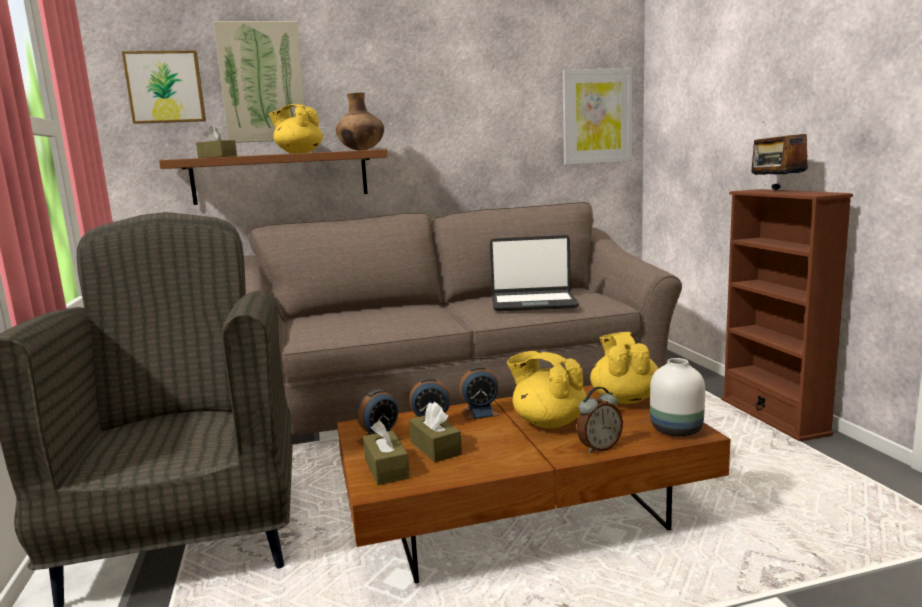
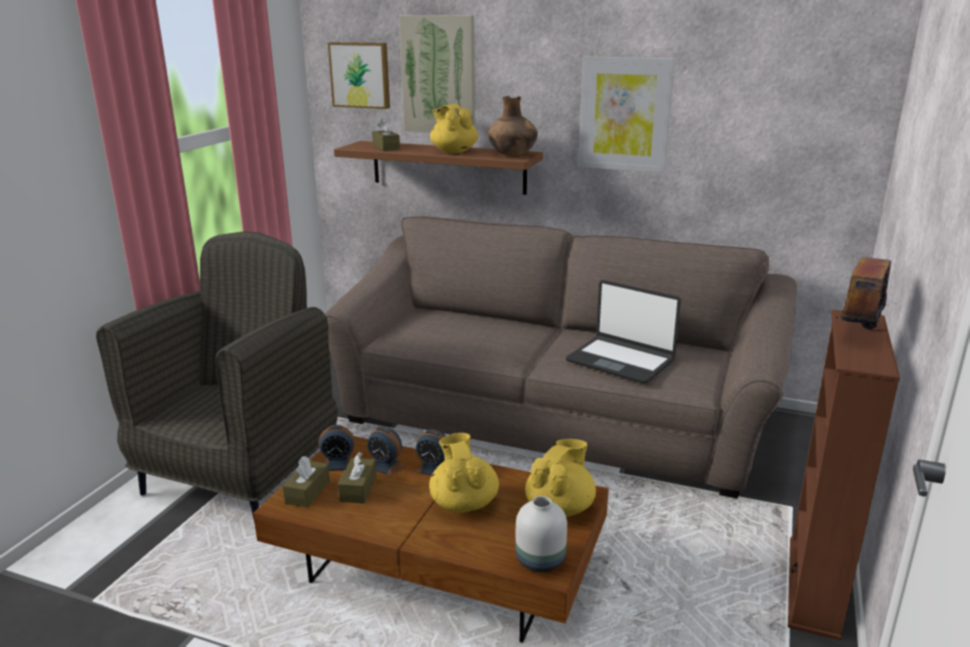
camera: 35 degrees right, 10 degrees up
(597, 116) = (818, 138): picture -> picture (625, 114)
(598, 447) = (456, 546): alarm clock -> none

